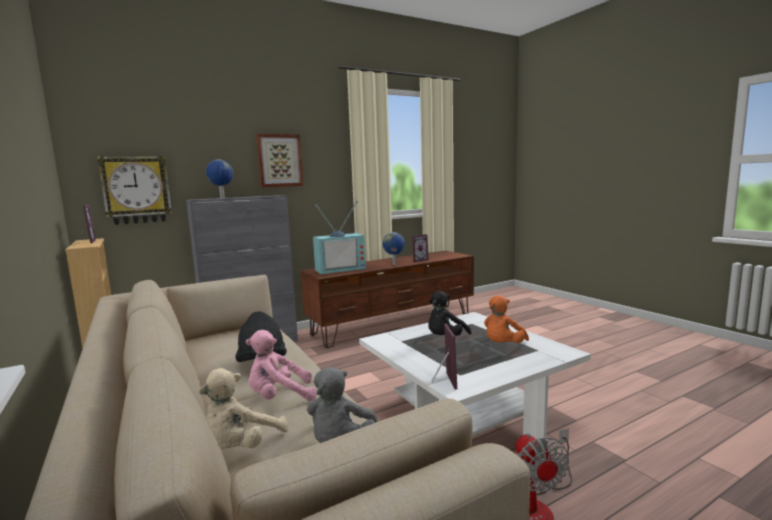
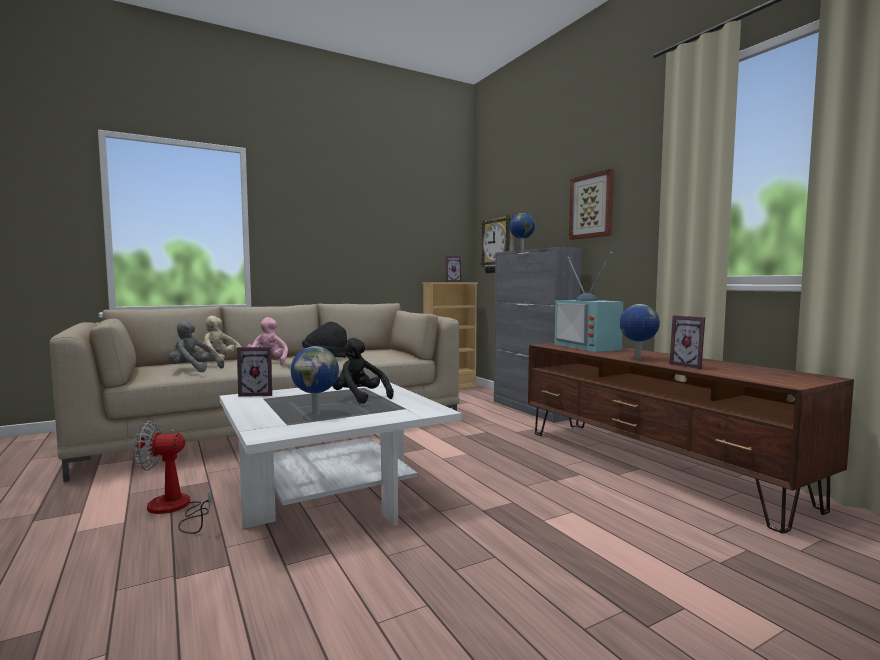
camera: 90 degrees right, 5 degrees down
(503, 345) = (316, 414): orange plush toy -> globe

